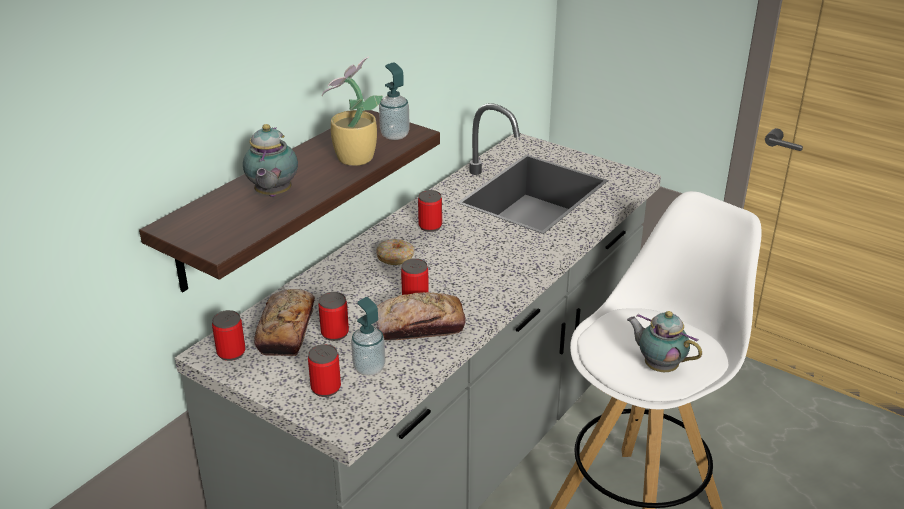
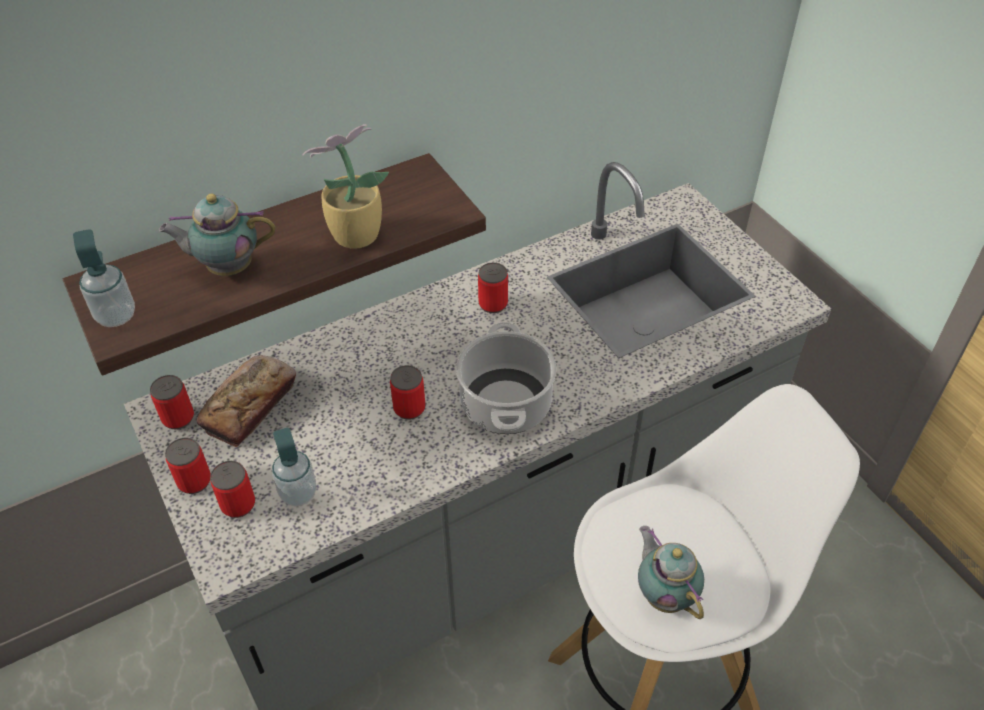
camera: 25 degrees right, 15 degrees up
(272, 195) = (227, 268): teapot -> teapot turned 60 degrees clockwise
(335, 333) = (294, 429): can -> can (194, 481)
(395, 135) = (428, 208): soap dispenser -> soap dispenser (116, 316)
(395, 257) = (426, 339): donut -> none
(419, 325) = (389, 451): bread -> none
(485, 277) = (506, 405): none -> cooking pot

